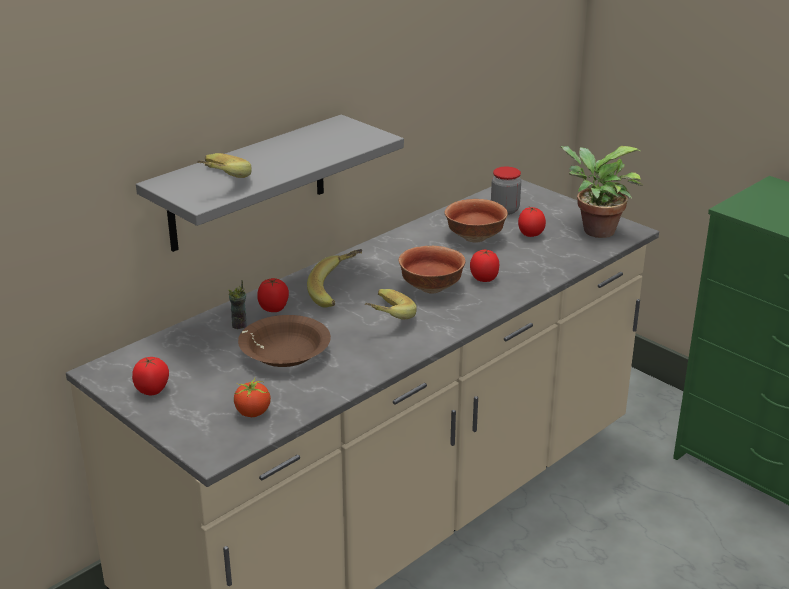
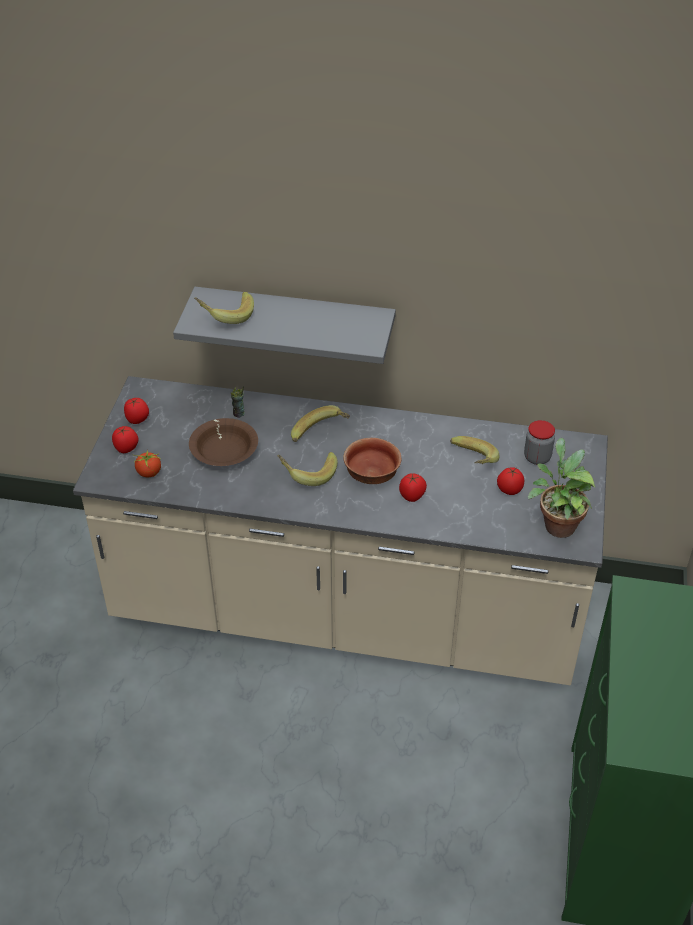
camera: 55 degrees right, 15 degrees up
(274, 308) = (272, 417): tomato -> tomato (126, 449)
(474, 238) = (470, 462): bowl -> banana

